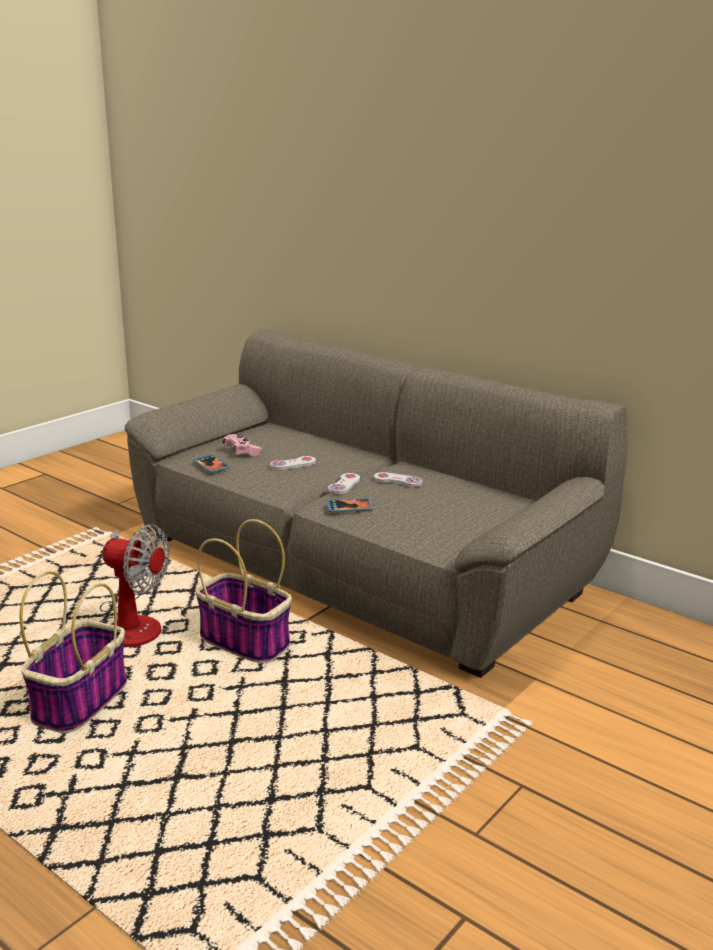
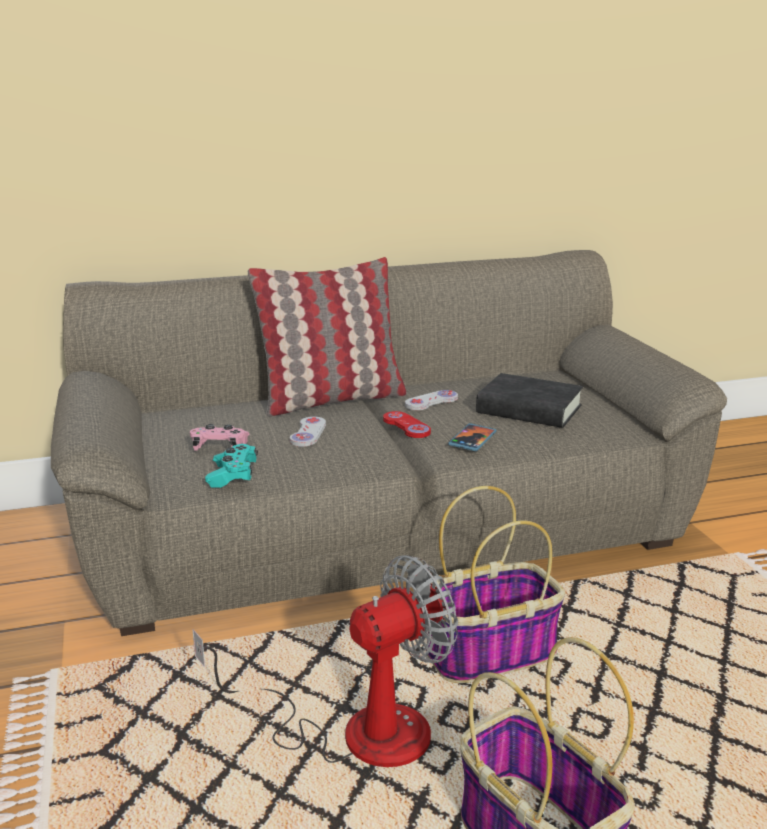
camera: 55 degrees left, 0 degrees up
(211, 465) = (232, 476): phone -> turquoise game controller
(344, 485) = (406, 426): white game controller -> red game controller
(359, 456) = (331, 400): none -> pillow
(433, 511) = (529, 409): none -> black book

